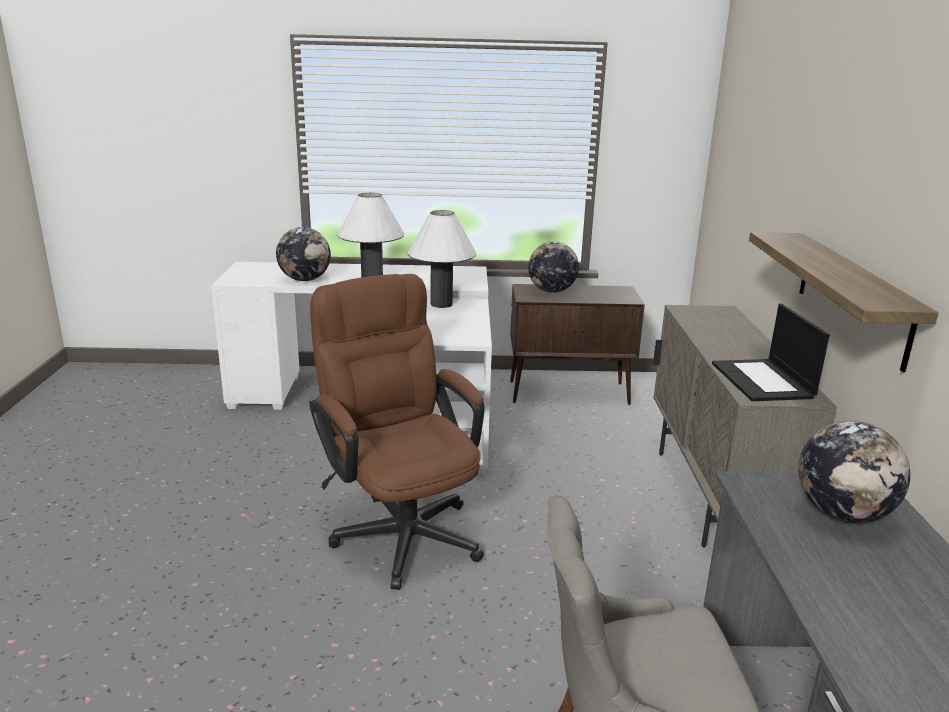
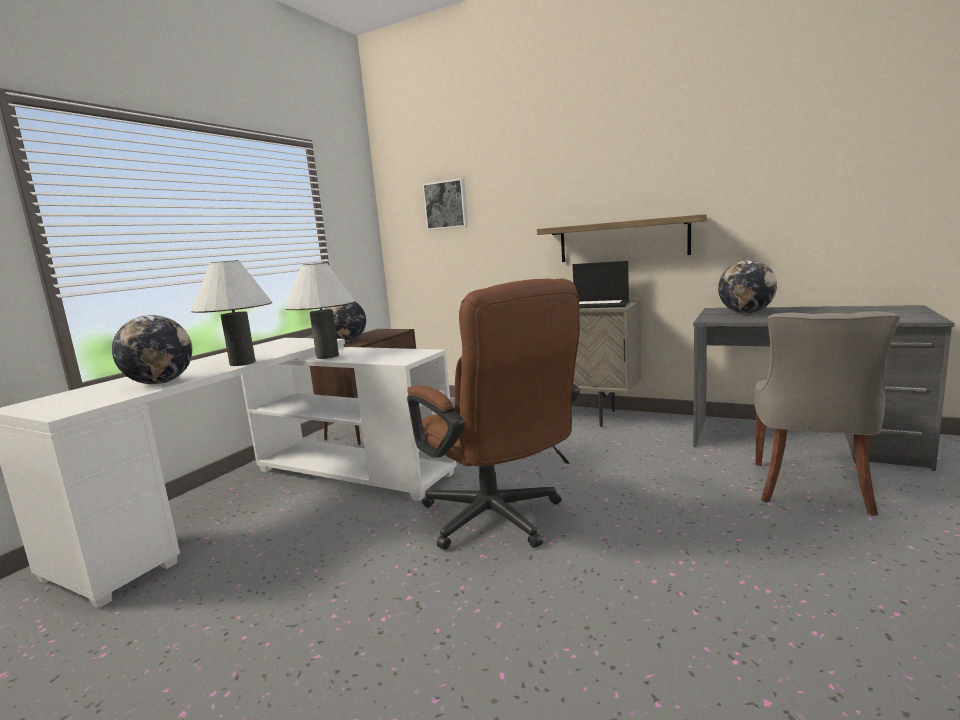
camera: 60 degrees left, 10 degrees down
(401, 529) = (499, 521): brown office chair -> brown office chair turned 120 degrees counterclockwise
(747, 149) = (446, 205): none -> picture

